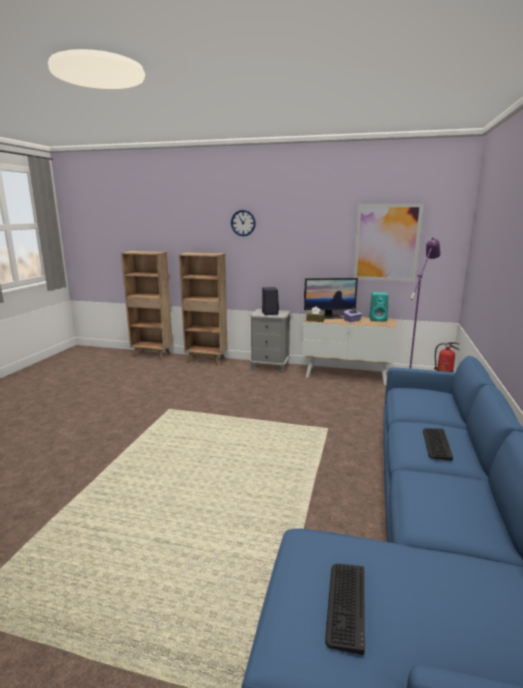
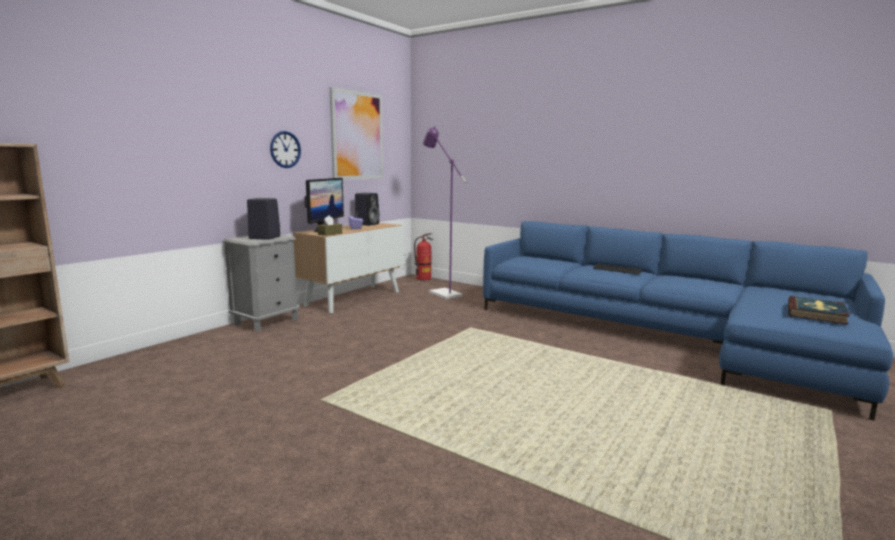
camera: 70 degrees left, 5 degrees down
(206, 360) = (158, 352): brown bookcase -> none
(243, 223) = (188, 96): wall clock -> wall clock (285, 149)
(346, 605) = (816, 313): keyboard -> book
(378, 319) = (367, 224): turquoise speaker -> black speaker

